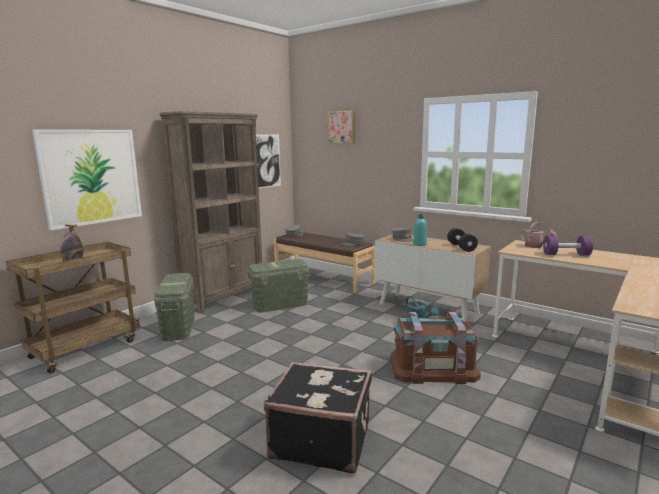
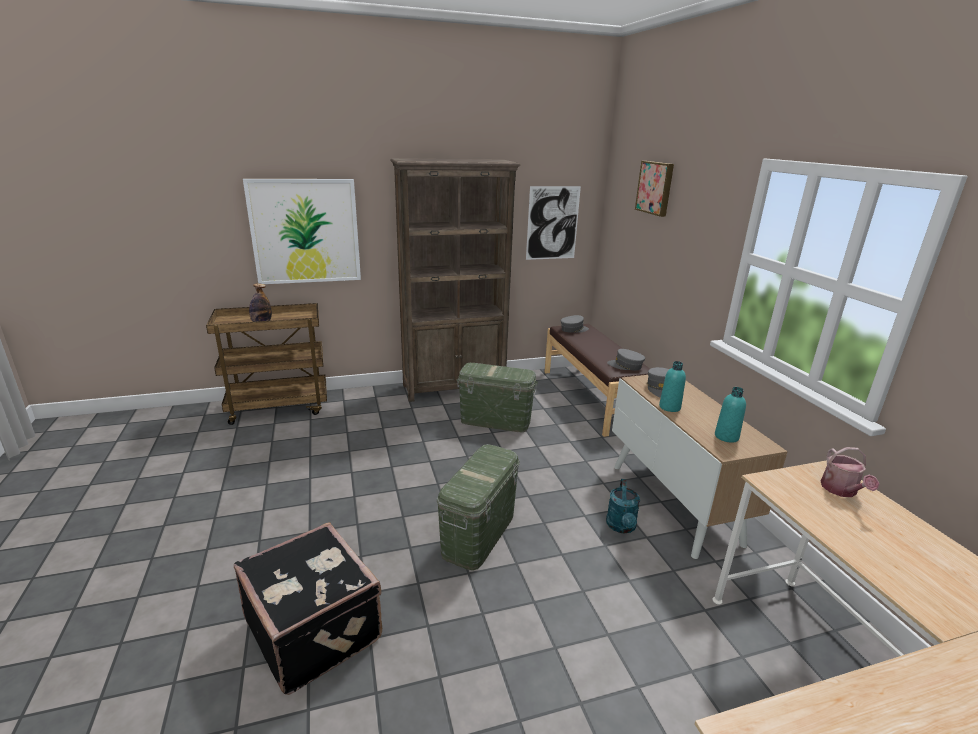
camera: 35 degrees right, 10 degrees up
(178, 327) = (370, 413): green storage box -> green storage box (479, 534)
(433, 367) = (554, 604): brown storage box -> none
(461, 247) = (726, 437): black dumbbell -> turquoise bottle
(566, 254) = (869, 536): purple dumbbell -> none

